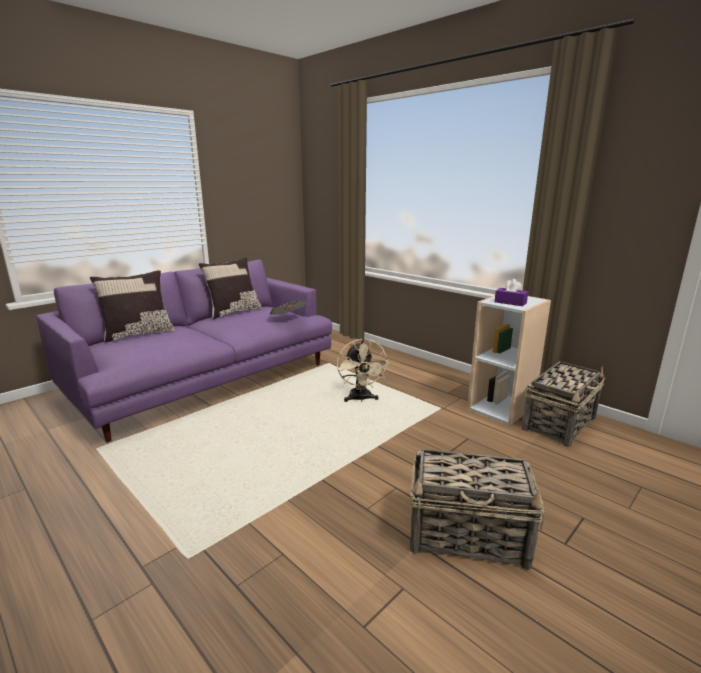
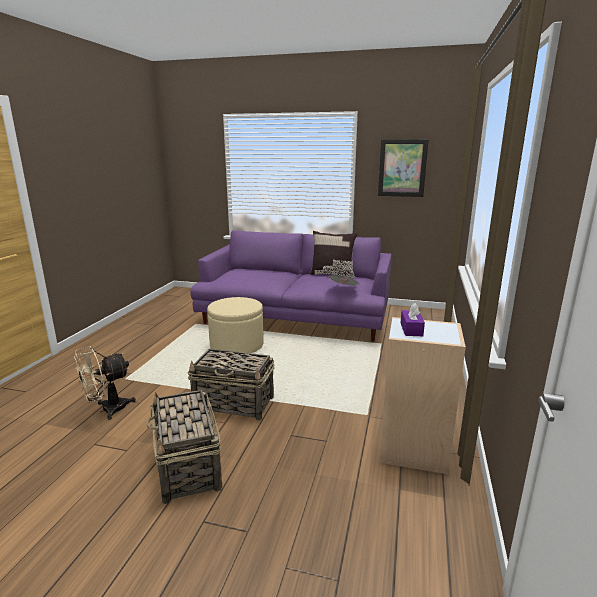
camera: 60 degrees right, 0 degrees up
(138, 334) = (259, 270): pillow -> none
(220, 434) = (237, 345): none -> beige ottoman
(249, 181) = (402, 168): none -> picture
(360, 399) = (336, 374): beige fan -> beige fan (107, 410)
(559, 423) = (425, 499): basket -> basket (235, 403)

